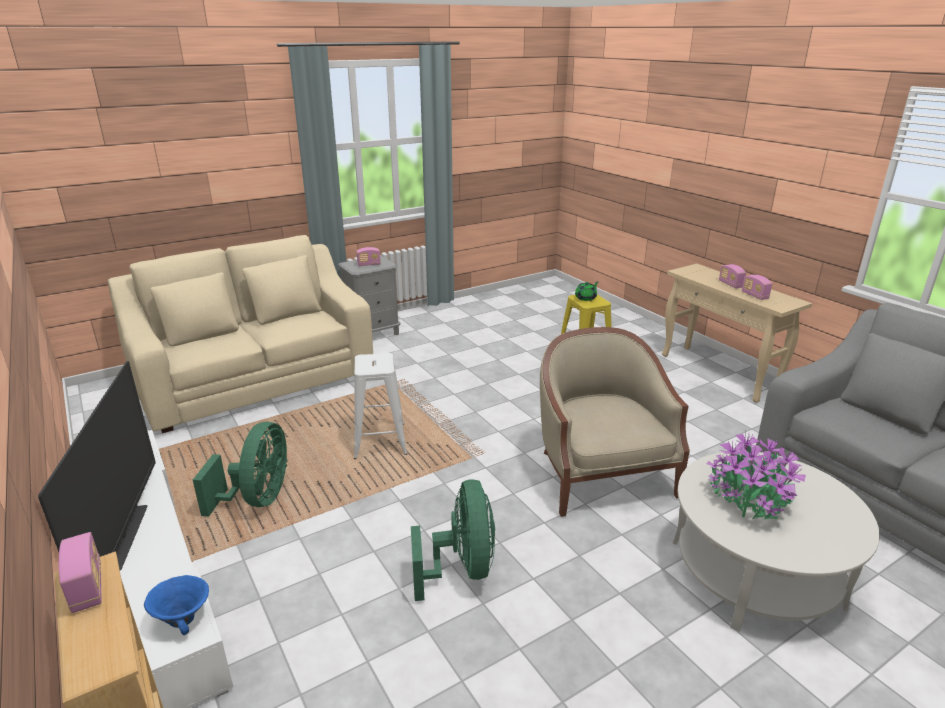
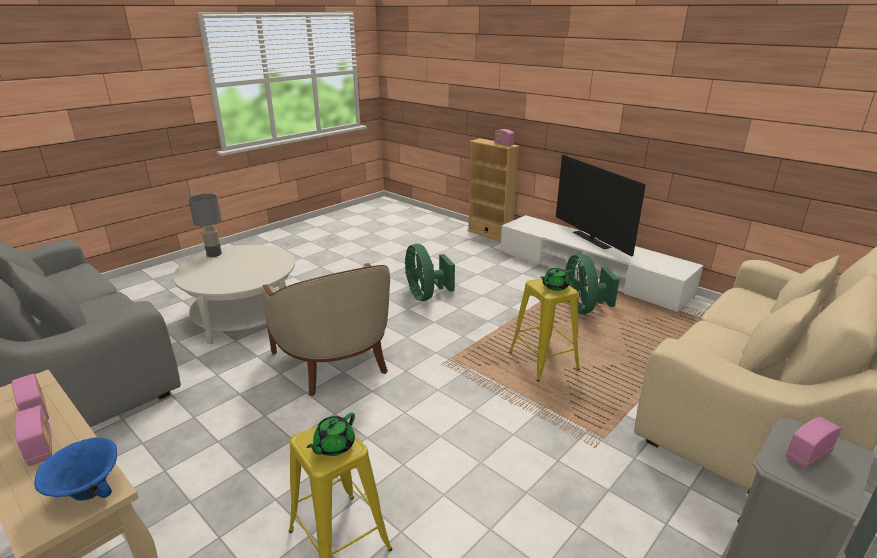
camera: 165 degrees right, 0 degrees up
(184, 618) = (524, 227): blue bowl -> blue bowl (86, 493)
(371, 361) = (555, 286): none -> green teapot
(380, 441) = (543, 360): white stool -> yellow stool
(749, 499) = (250, 266): potted plant -> none
(841, 545) = (214, 254): none -> grey table lamp

